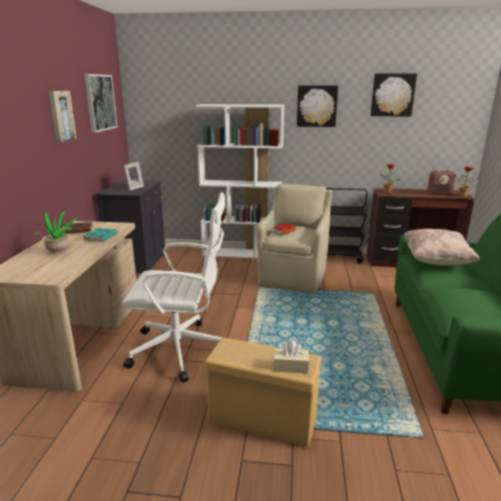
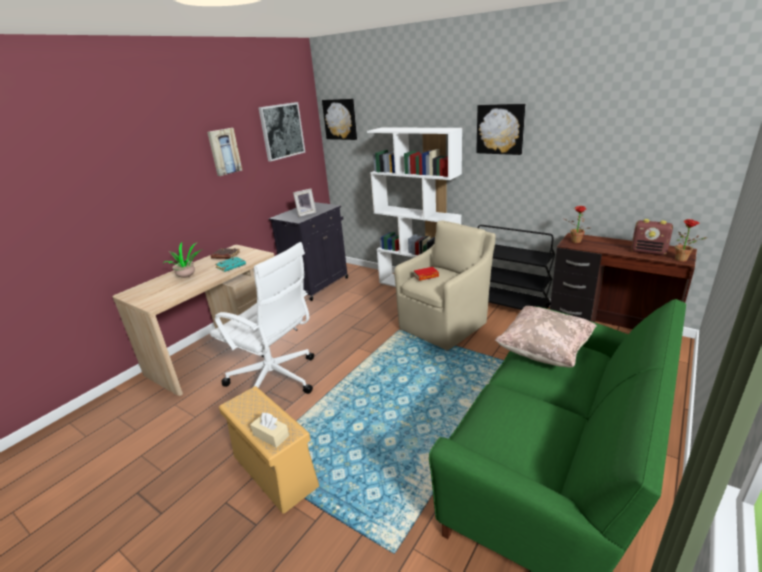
camera: 30 degrees right, 5 degrees up
(392, 95) = (597, 114): picture -> picture (340, 119)

